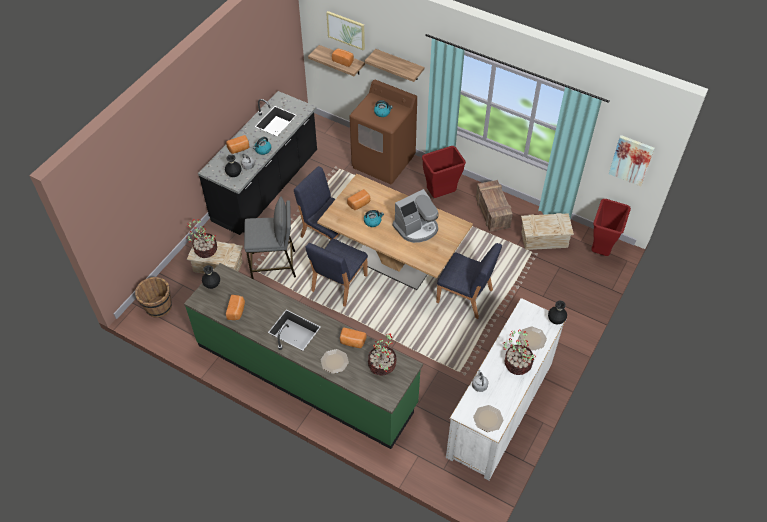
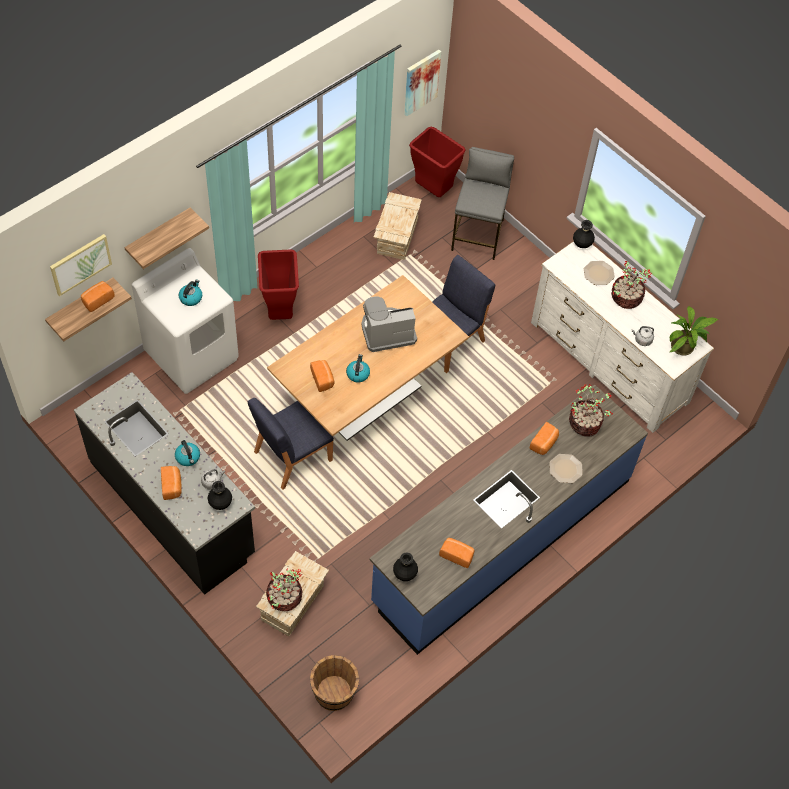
camera: 75 degrees left, 5 degrees up
(274, 265) = (319, 533): grey stool -> grey stool (478, 235)
(306, 374) = (502, 540): green counter -> blue counter
(338, 283) = (378, 467): blue chair -> none
(383, 162) = (192, 355): brown washing machine -> white washing machine
(416, 228) = (387, 332): coffee machine -> coffee machine turned 90 degrees counterclockwise
(488, 419) = (685, 347): plate -> potted plant
(493, 213) = (335, 270): crate -> none

